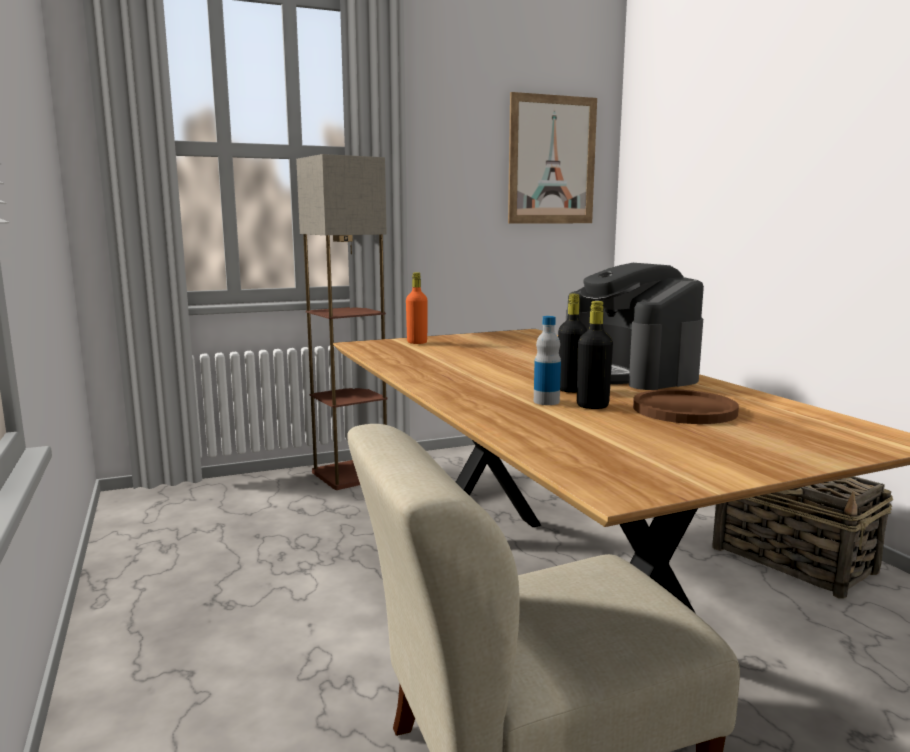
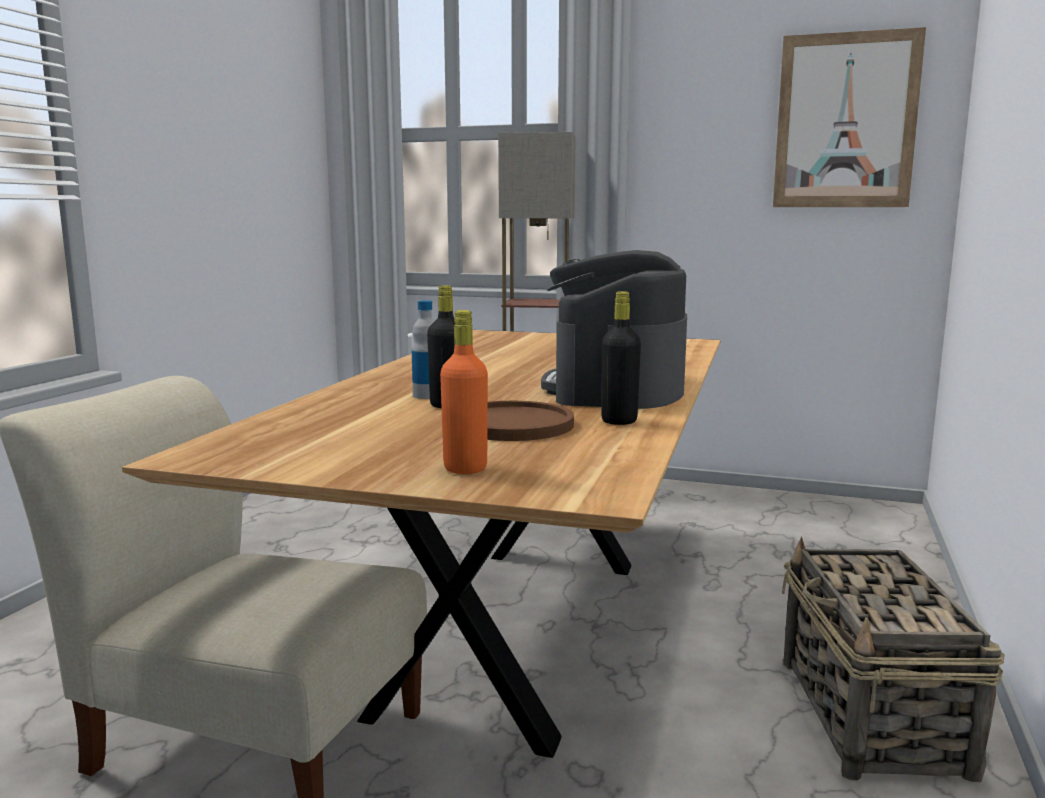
camera: 40 degrees right, 0 degrees up
(417, 342) = (539, 337): orange bottle -> orange bottle (465, 468)
(570, 390) = (490, 391): black bottle -> black bottle (619, 421)

